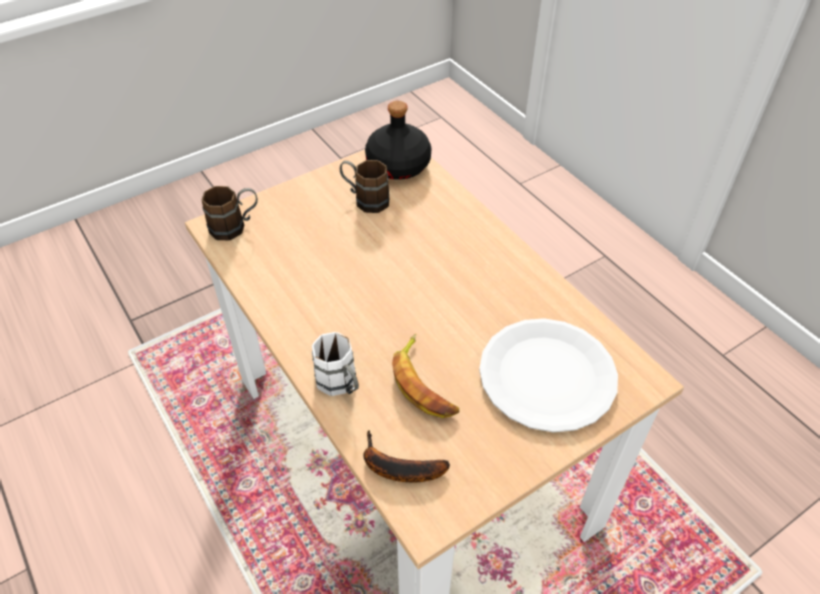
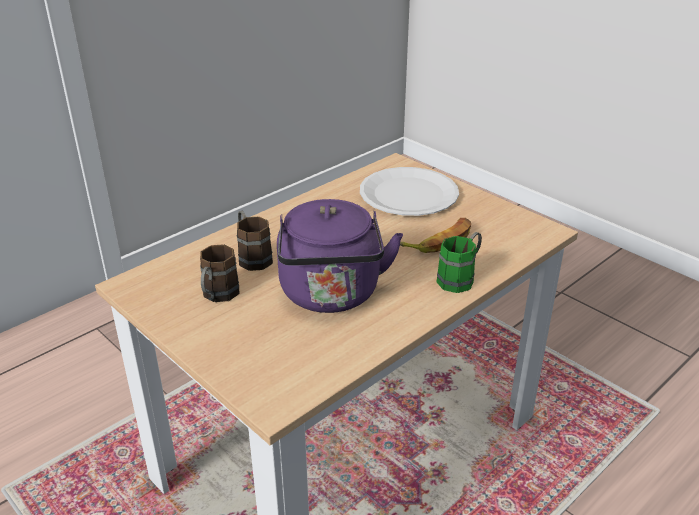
camera: 100 degrees left, 15 degrees down
(235, 226) = (273, 385): brown mug -> brown mug (252, 256)
(341, 385) = (460, 278): white mug -> green mug
(343, 273) = (331, 295): none -> purple kettle
(397, 467) = (517, 245): banana -> none
(398, 165) = (158, 282): black bottle -> none

